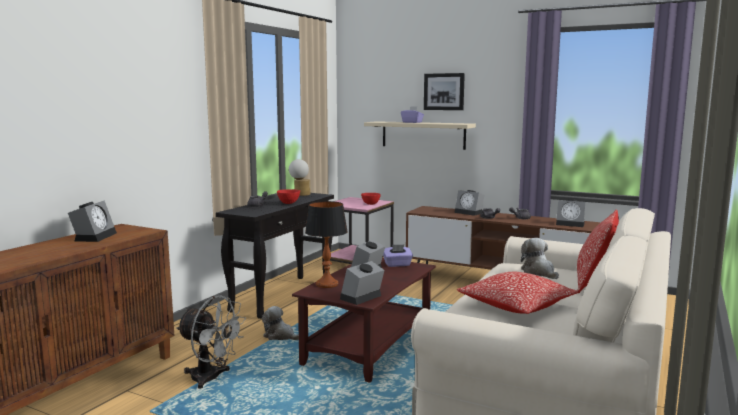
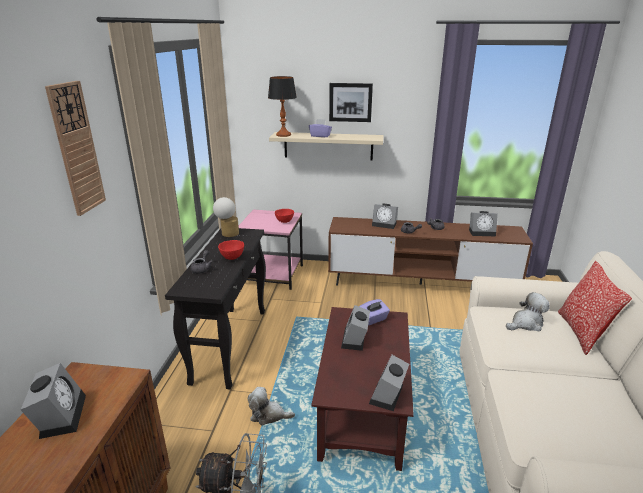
camera: 20 degrees left, 15 degrees up
(162, 76) = (76, 149): none -> wall clock
(327, 284) = (334, 375): table lamp -> table lamp (283, 135)
(516, 306) = (562, 396): pillow -> none
(539, 272) = (526, 323): plush toy -> plush toy turned 105 degrees clockwise

